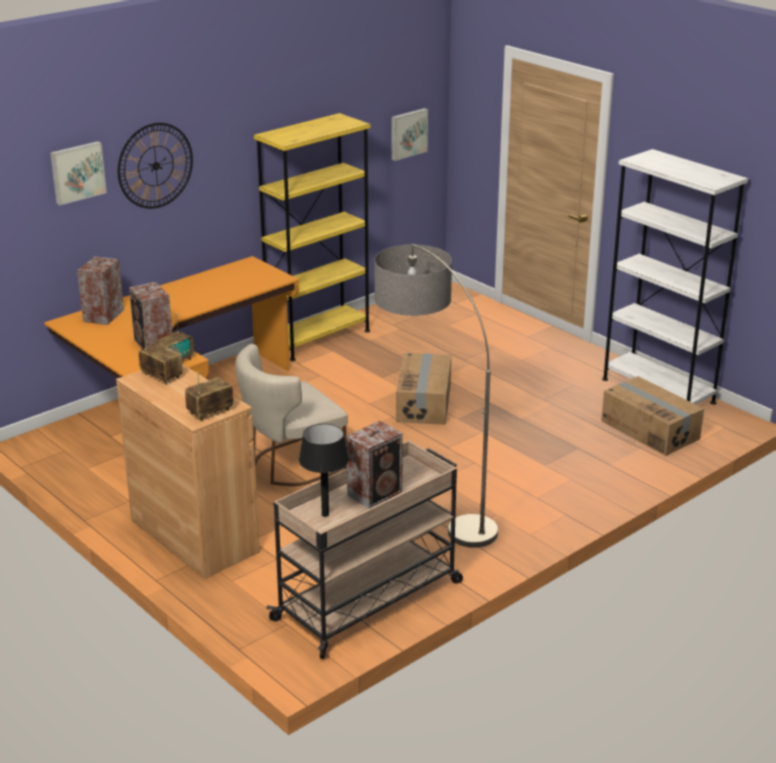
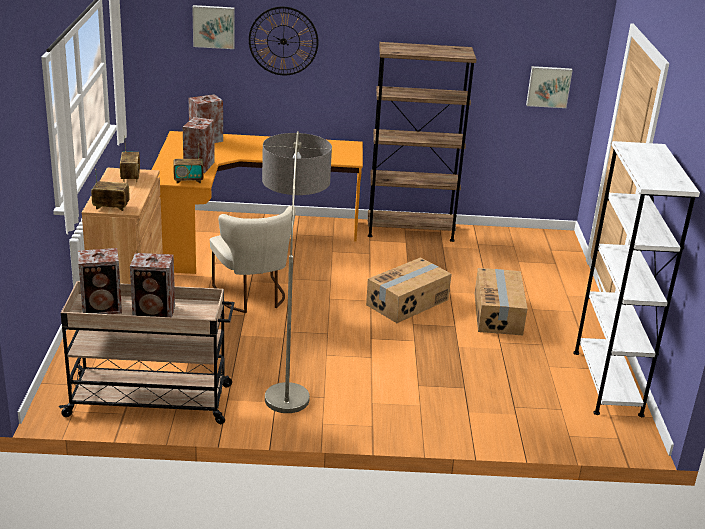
camera: 40 degrees right, 0 degrees up
(290, 465) = (252, 297): beige chair -> beige chair turned 120 degrees counterclockwise
(318, 338) = (410, 230): yellow bookcase -> brown bookcase
(325, 514) = (103, 307): black table lamp -> speaker
(650, 430) = (547, 406): cardboard box -> cardboard box (498, 314)

